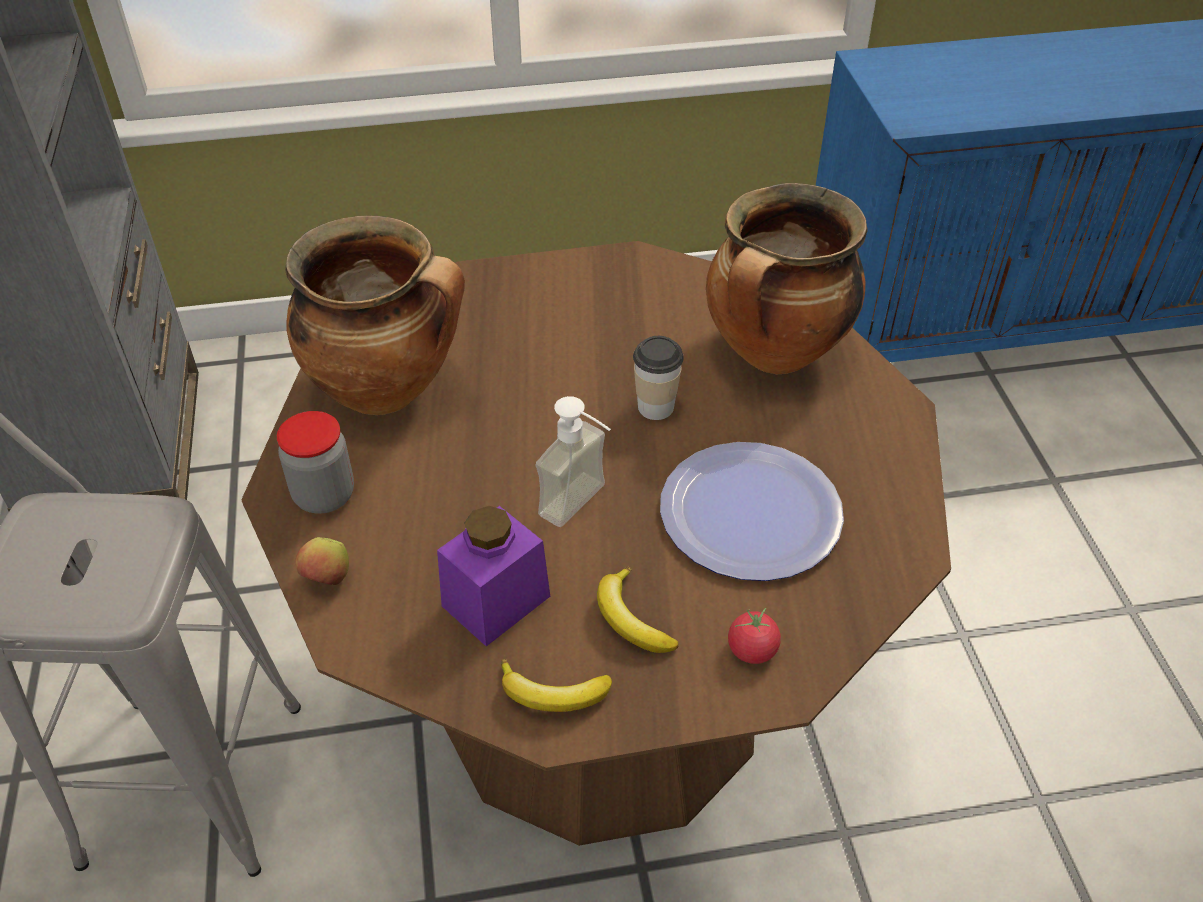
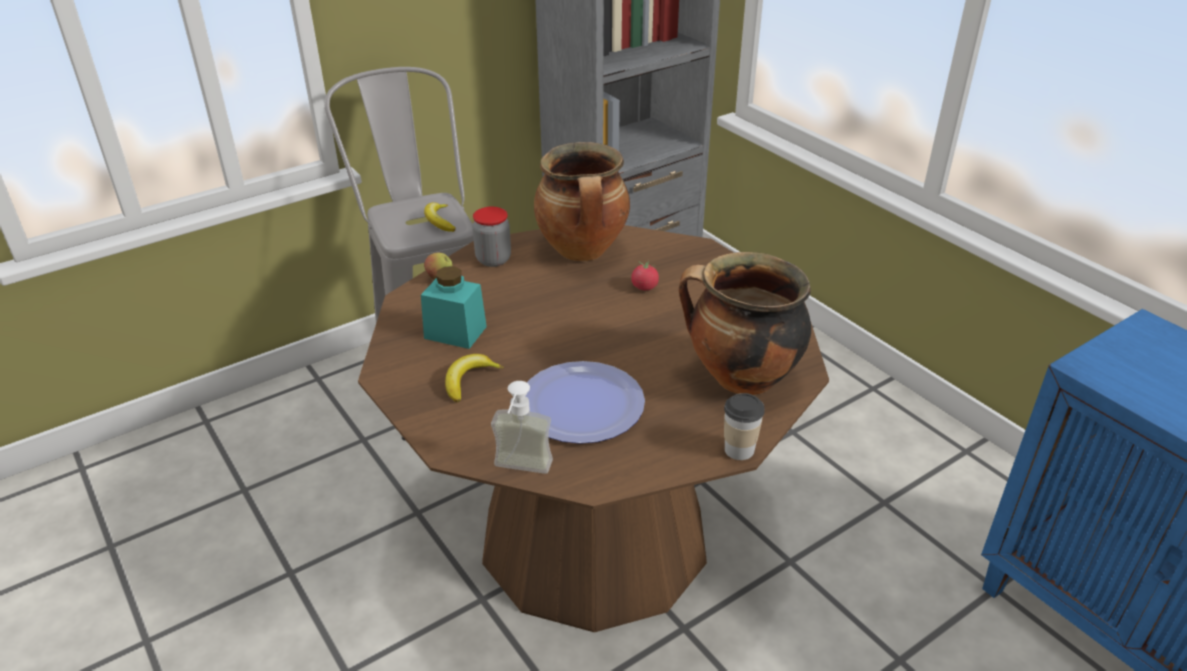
camera: 65 degrees right, 10 degrees down
(496, 601) = (455, 332): purple jar -> turquoise jar
(553, 695) = (403, 369): banana -> banana (439, 221)
(584, 507) = (542, 341): soap dispenser -> soap dispenser (520, 471)
(655, 407) = (646, 343): cup -> cup (739, 450)
(752, 650) = (471, 431): tomato -> tomato (644, 287)

